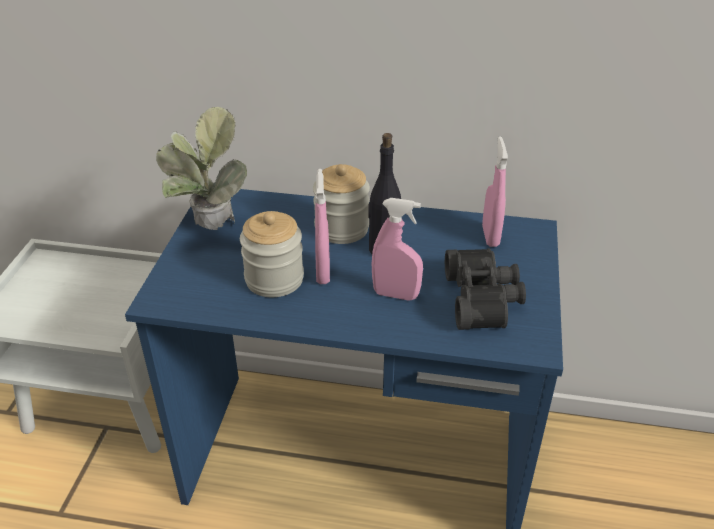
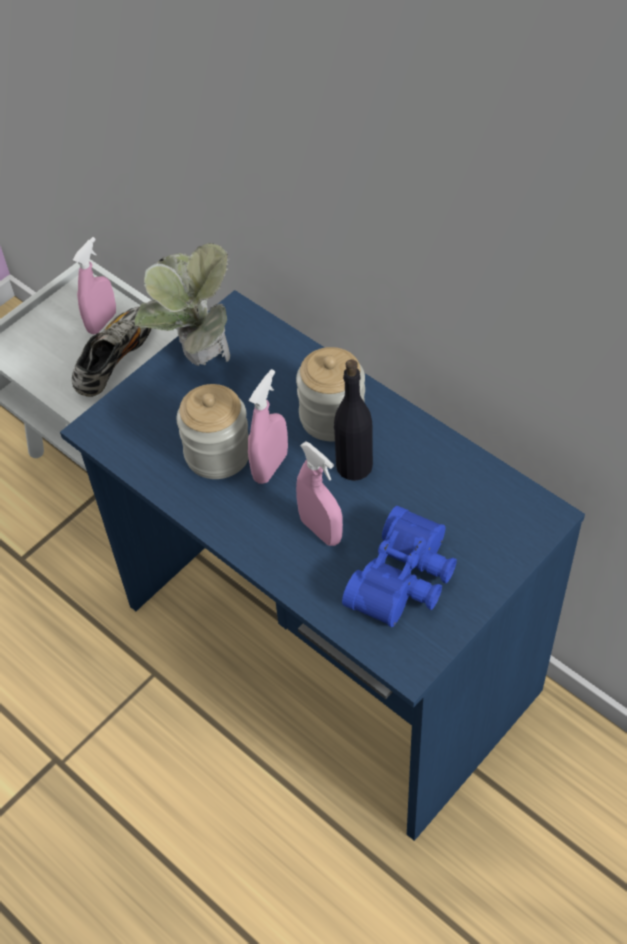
camera: 35 degrees right, 15 degrees up
(102, 295) = (115, 360): none -> shoe
(484, 299) = (406, 580): black binoculars -> blue binoculars
(490, 236) = (485, 501): pink spray bottle -> pink spray bottle (102, 322)

